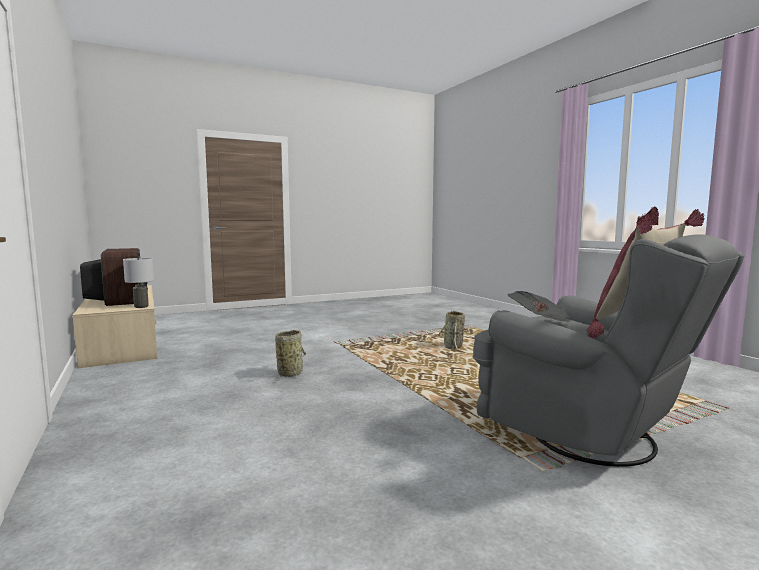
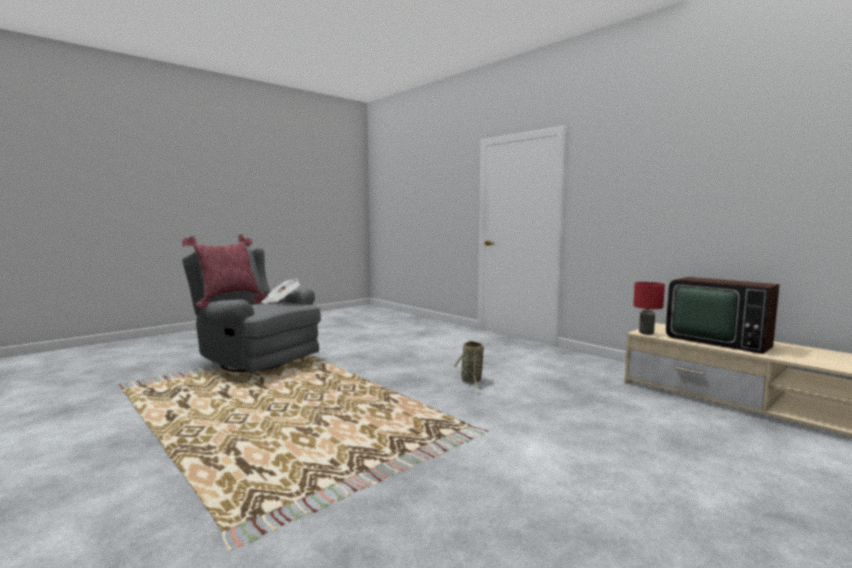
camera: 165 degrees right, 0 degrees up
(142, 307) = (645, 333): white table lamp -> red table lamp
(453, 347) = (306, 439): basket -> none

